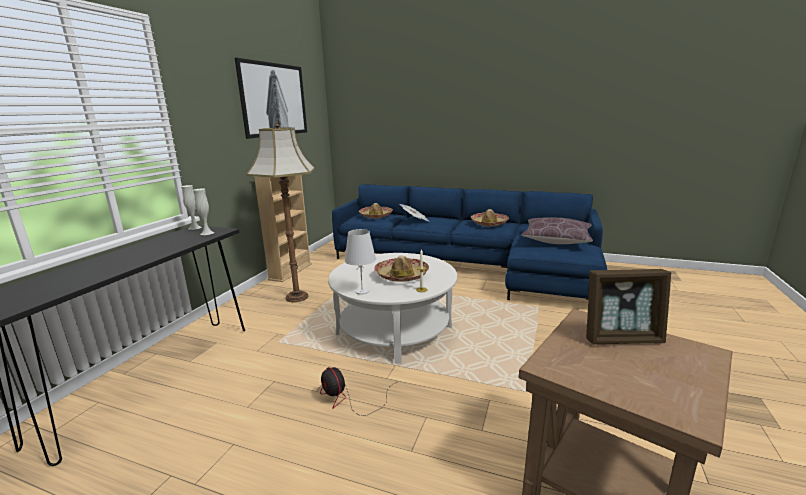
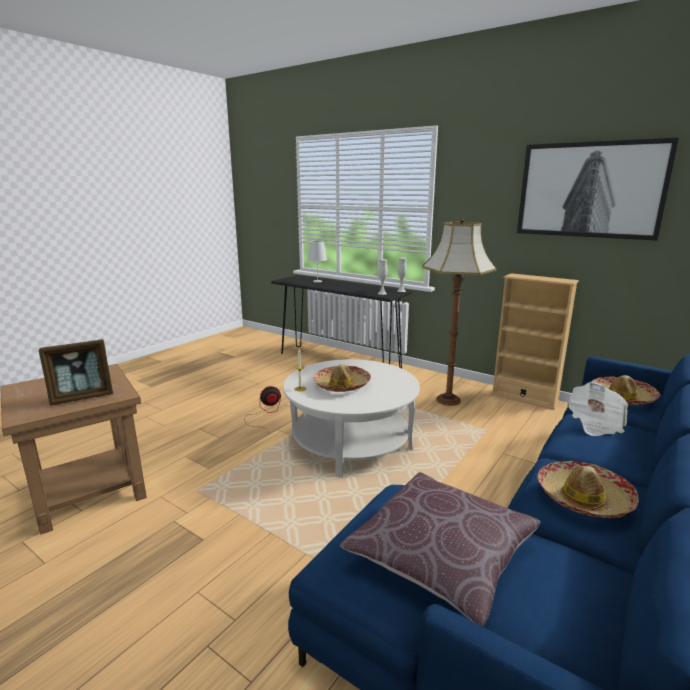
camera: 105 degrees right, 0 degrees up
(362, 291) = (318, 368): white table lamp -> white table lamp (317, 281)
(622, 339) = (82, 397): picture frame -> picture frame turned 135 degrees counterclockwise

